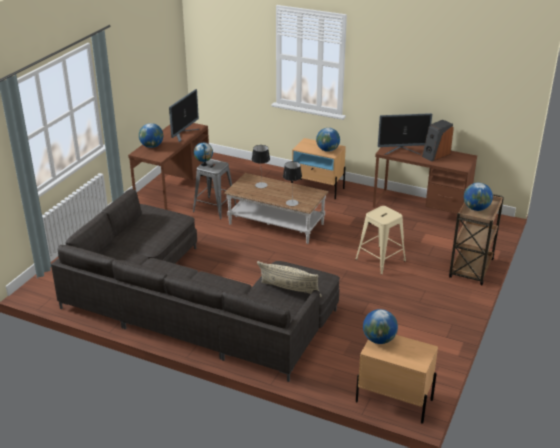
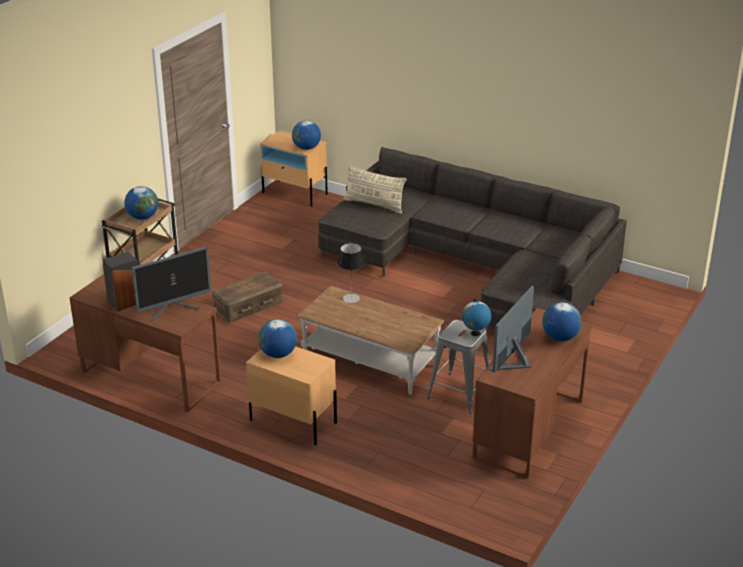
camera: 175 degrees left, 0 degrees up
(261, 185) = (390, 327): table lamp -> none
(380, 260) = (248, 306): beige stool -> brown storage box
(402, 151) = (174, 309): monitor -> monitor turned 150 degrees clockwise

